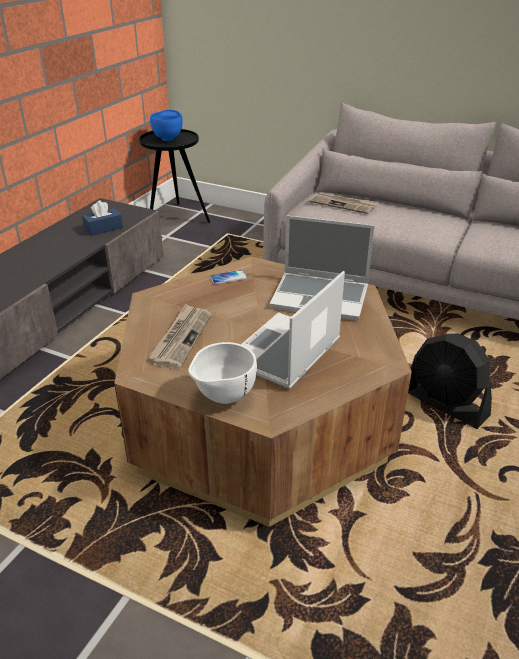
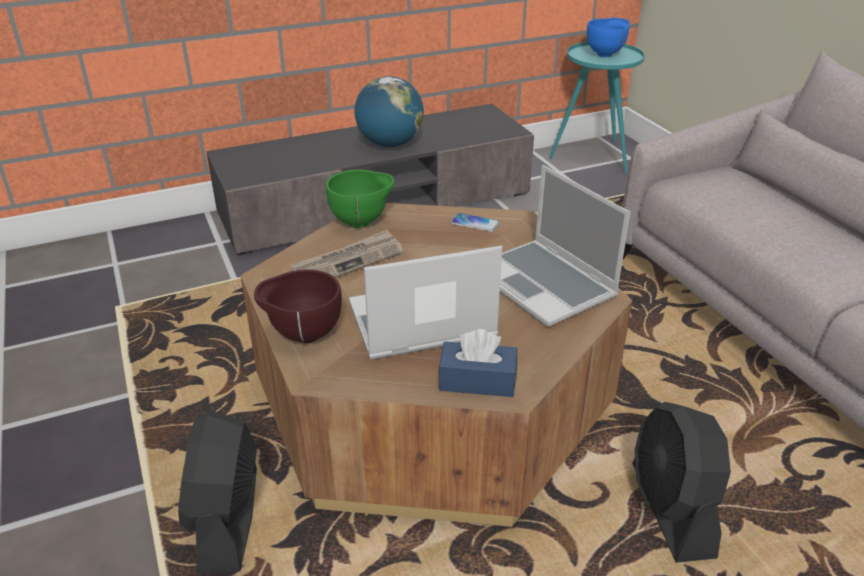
camera: 40 degrees right, 0 degrees up
(60, 251) = (390, 144): none -> globe
(103, 228) = (455, 135): blue tissue box -> blue tissue box (477, 381)
(152, 308) = (362, 222): none -> green bowl
(175, 218) = (592, 156): black side table -> turquoise side table
(220, 574) = (228, 520): none -> black fan
(223, 398) = (302, 335): white bowl -> brown bowl
(343, 204) = (742, 193): newspaper -> none

